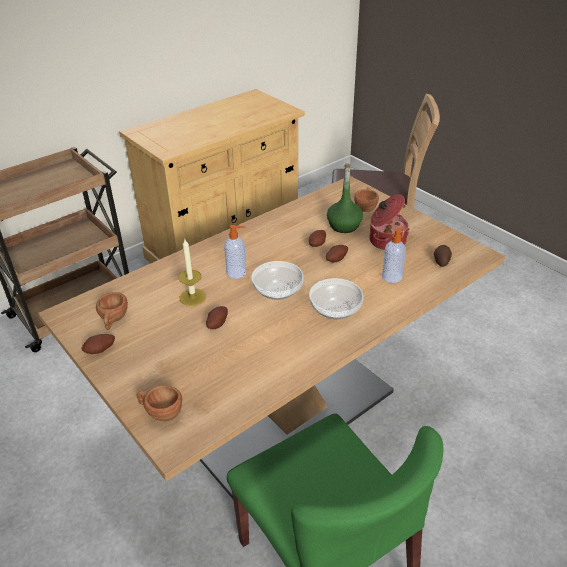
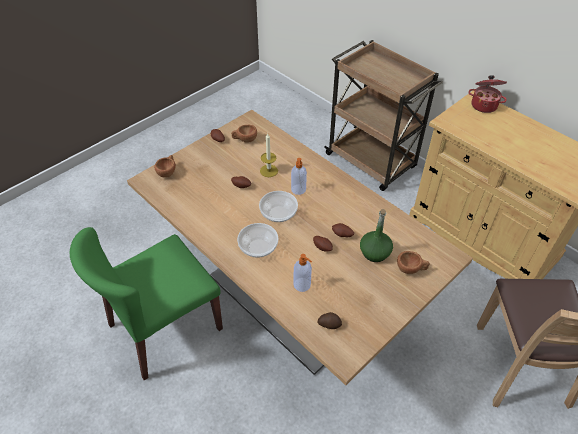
camera: 85 degrees right, 10 degrees up
(386, 241) = (356, 283): cooking pot -> cooking pot (484, 105)

